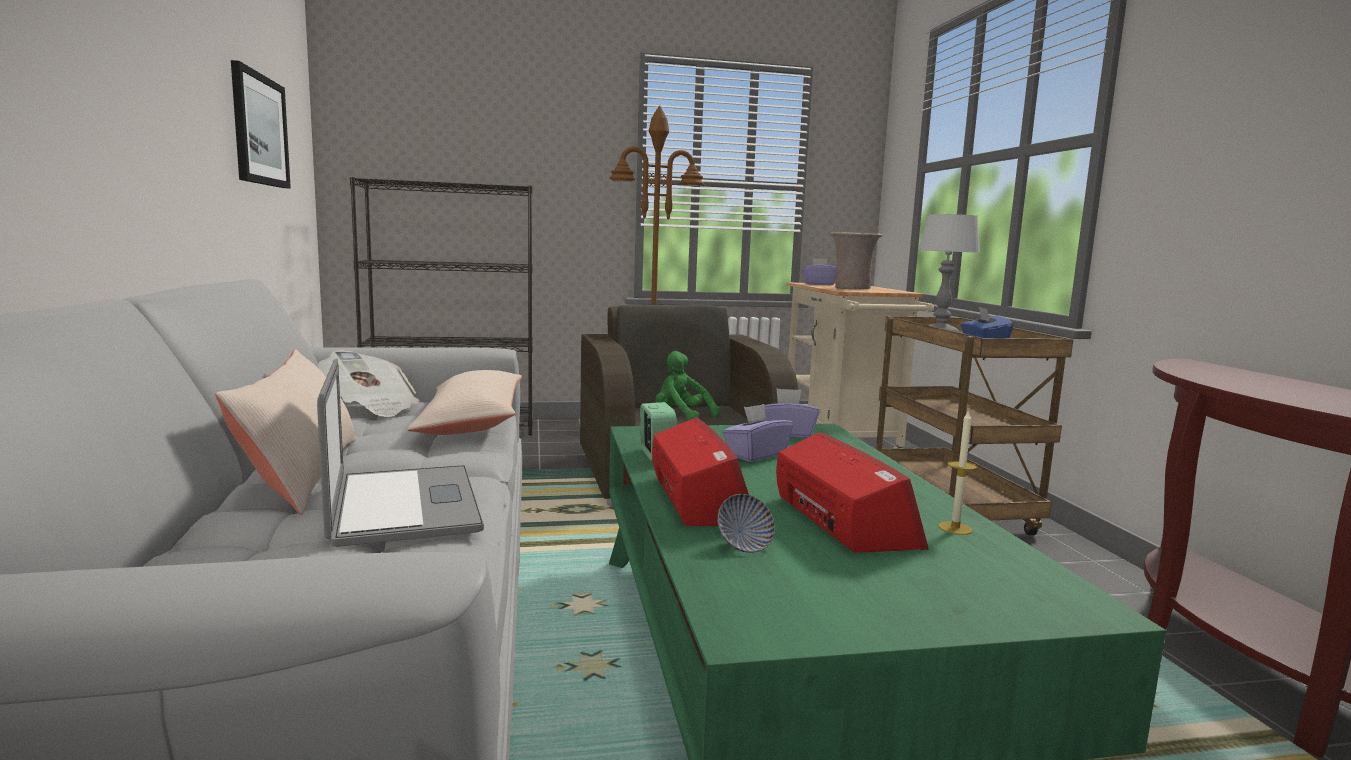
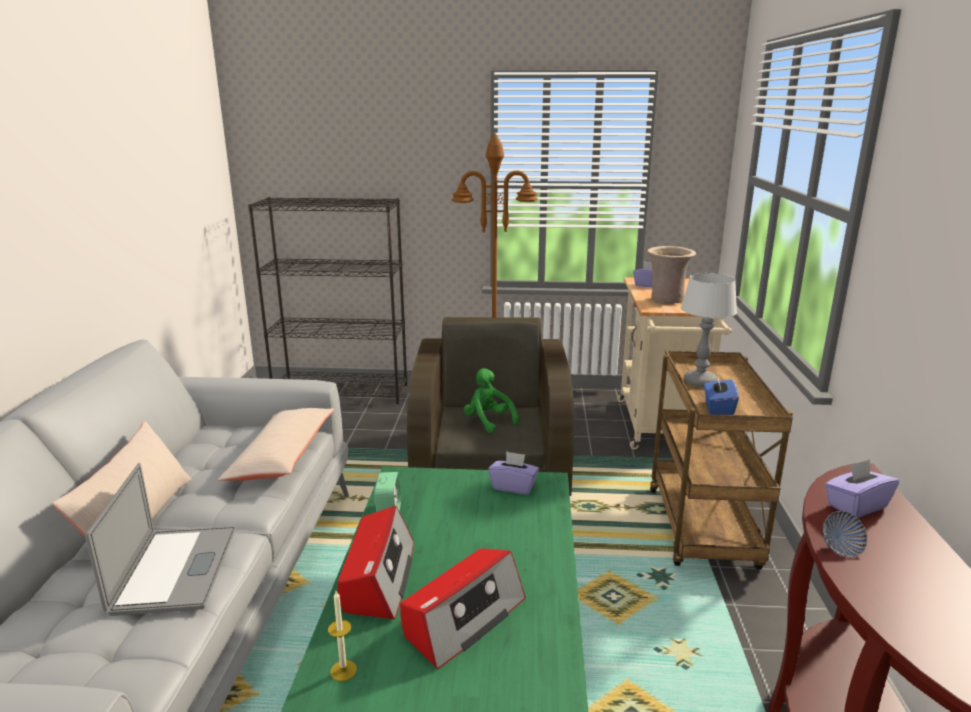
camera: 15 degrees right, 10 degrees up
(259, 130) = (167, 189): picture -> none
(370, 408) = (221, 436): newspaper -> none
(744, 545) = (369, 641): bowl -> bowl (841, 548)
(756, 454) = (465, 518): purple tissue box -> purple tissue box (856, 506)
(842, 520) = (463, 618): radio -> radio turned 45 degrees clockwise
(955, 528) = (542, 639): candle -> candle (343, 670)

